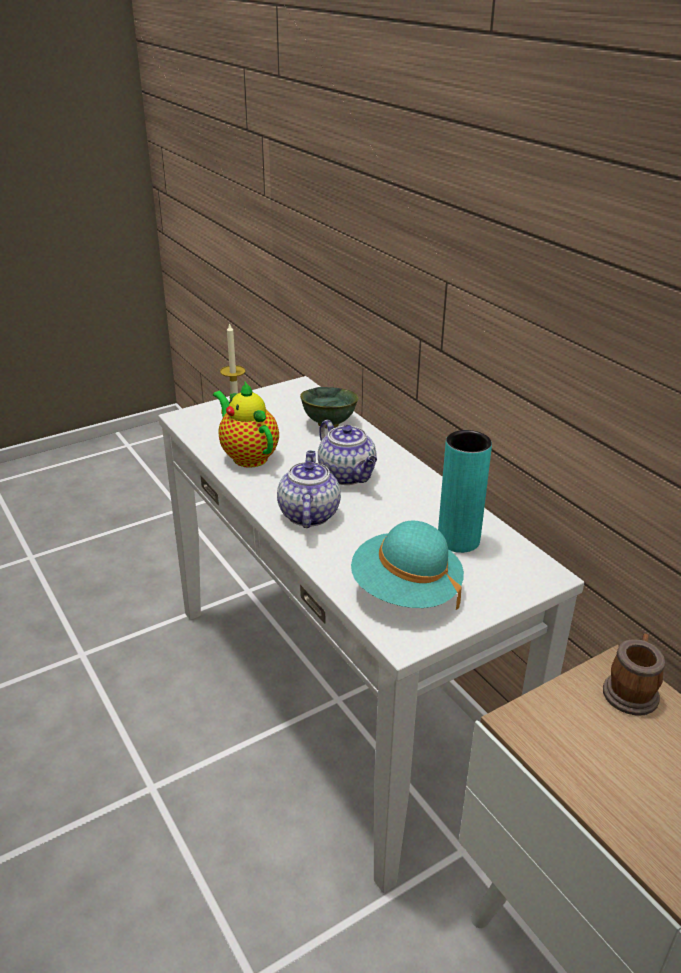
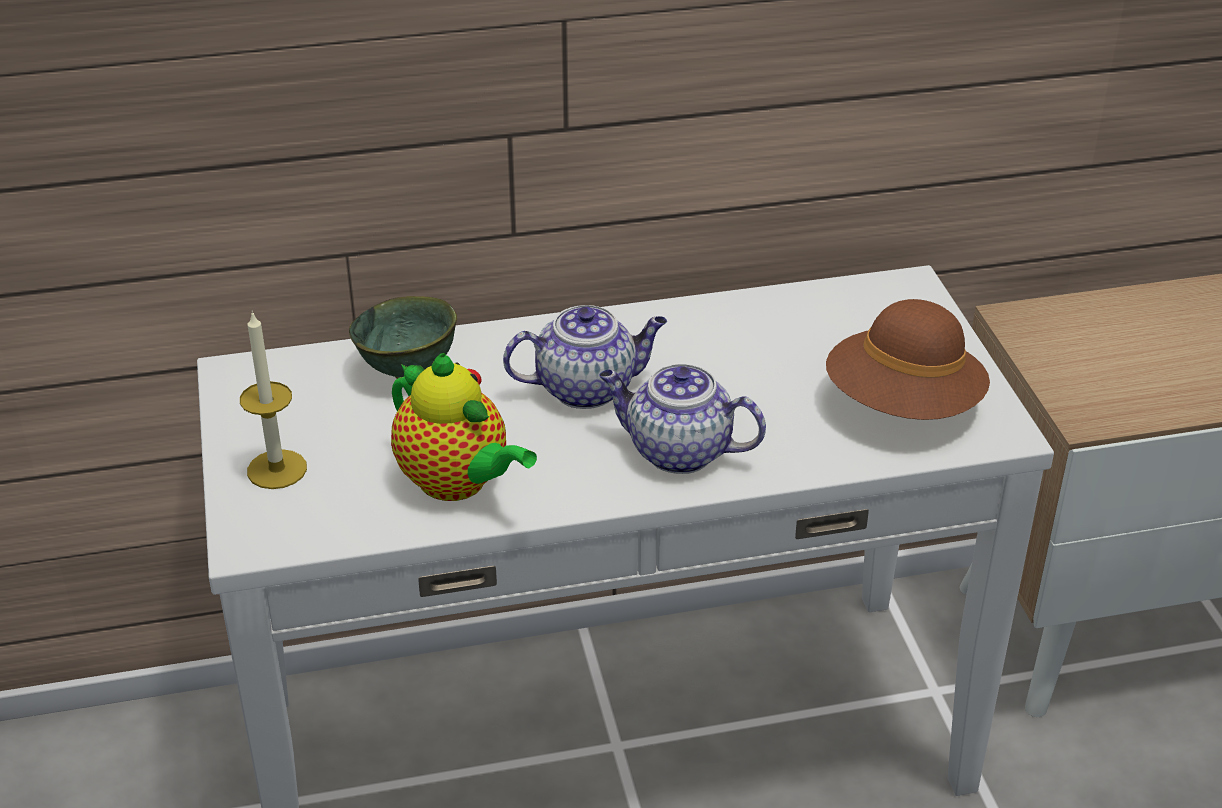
camera: 70 degrees left, 5 degrees up
(247, 456) = (458, 483): teapot -> teapot turned 120 degrees counterclockwise
(405, 591) = (903, 405): turquoise hat -> brown hat
(458, 540) = (808, 331): turquoise vase -> none
(631, 690) = (1054, 323): mug -> none

